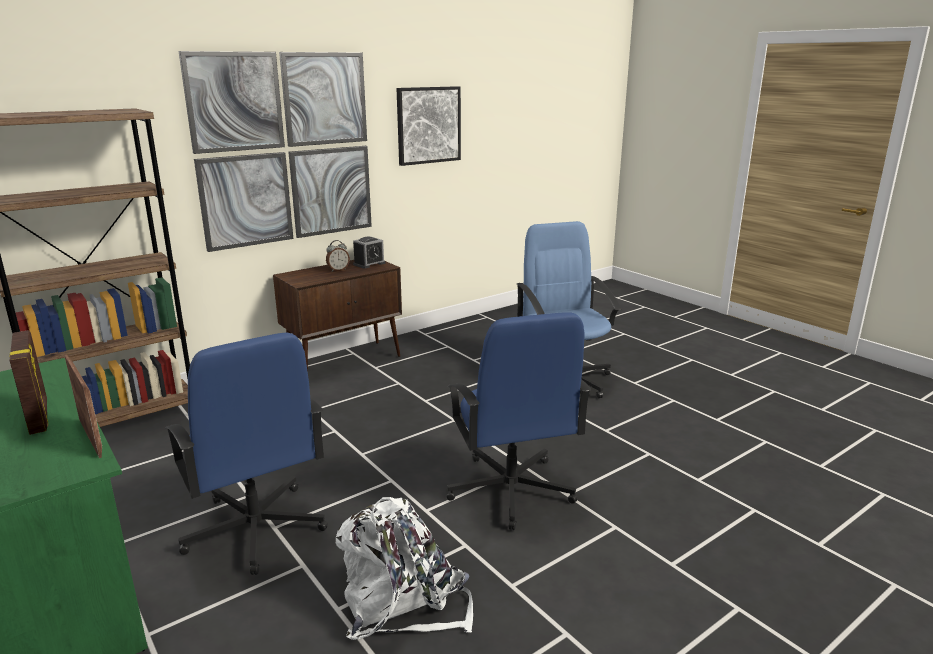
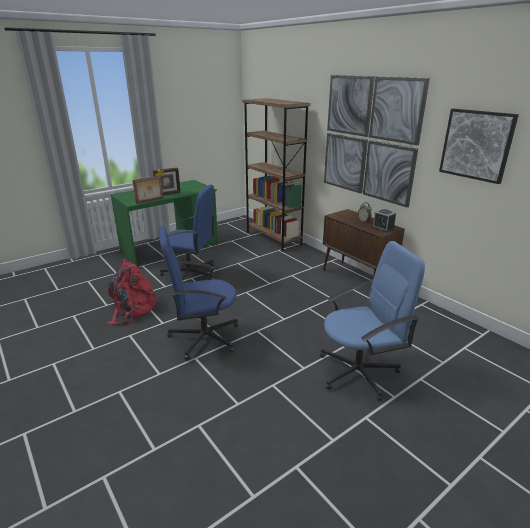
camera: 90 degrees right, 5 degrees up
(255, 530) = (190, 274): blue office chair -> blue office chair turned 135 degrees counterclockwise
(403, 603) = (132, 308): white backpack -> red backpack

